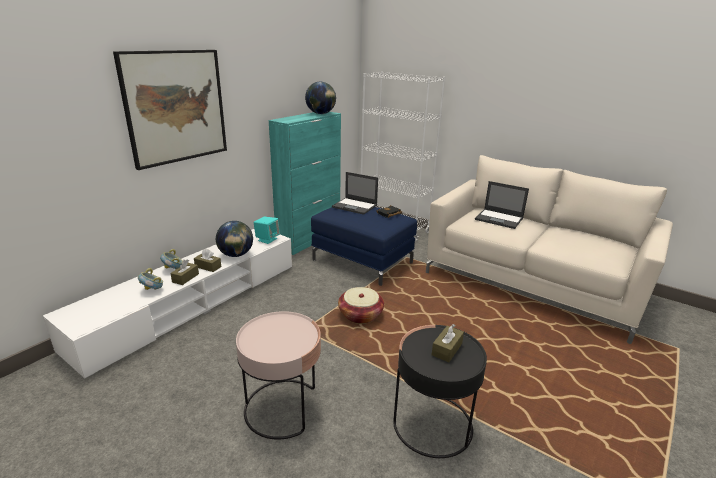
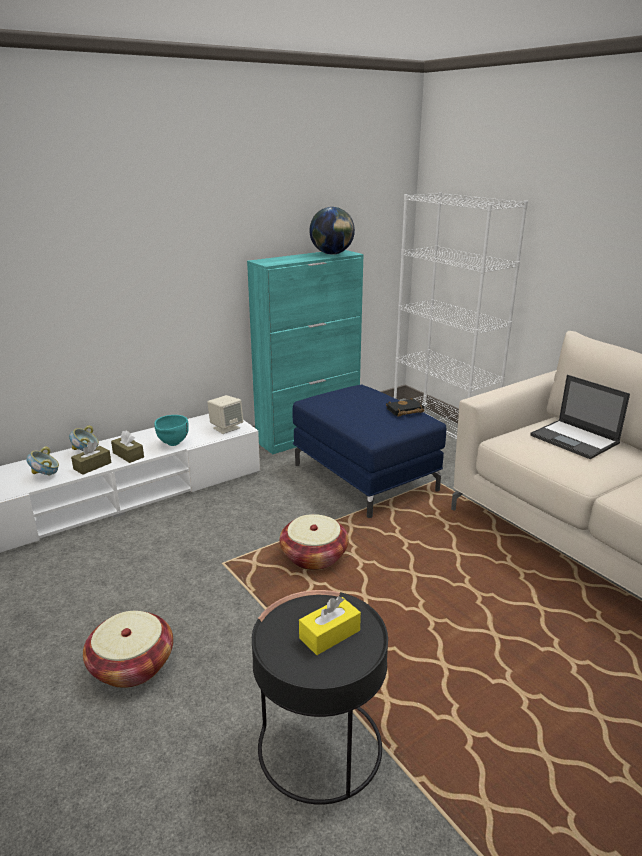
camera: 20 degrees right, 0 degrees up
(176, 107) = (102, 239): picture -> none
(236, 255) = (172, 444): globe -> turquoise bowl
(267, 239) = (226, 428): turquoise speaker -> beige speaker
(283, 407) = (132, 665): pink side table -> basket
(355, 206) = (362, 394): laptop -> none
(447, 349) = (329, 634): brown tissue box -> yellow tissue box

